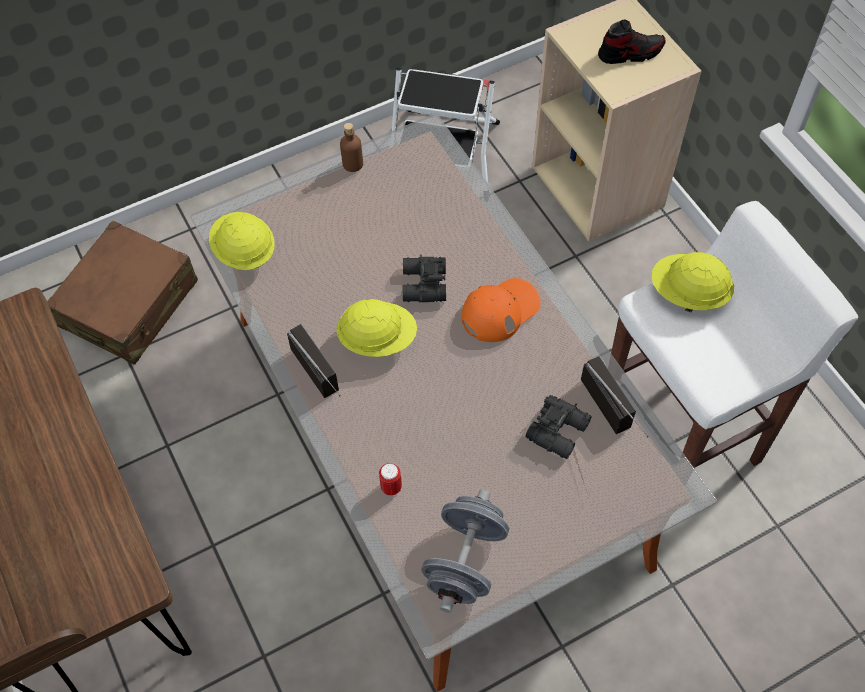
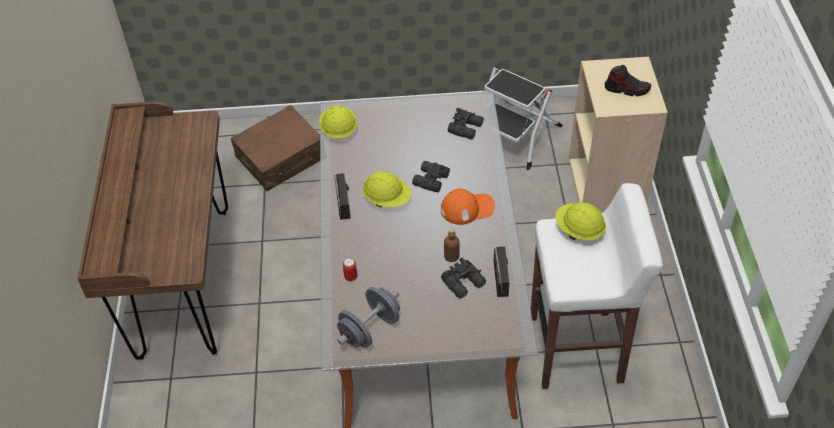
camera: 25 degrees right, 10 degrees down
(352, 164) = (426, 104): brown bottle -> brown bottle (451, 256)
(431, 183) = (466, 128): none -> black binoculars

